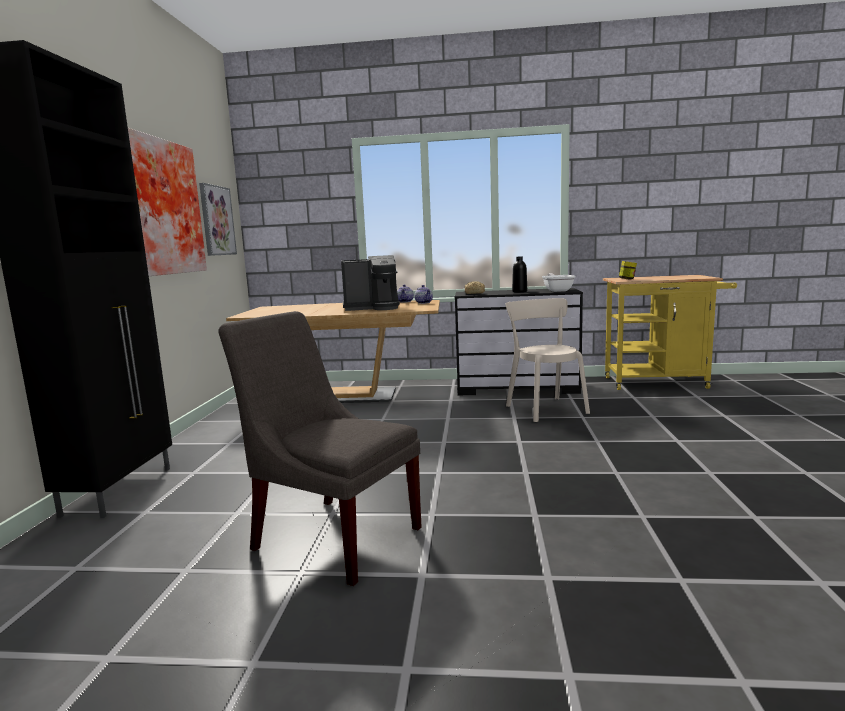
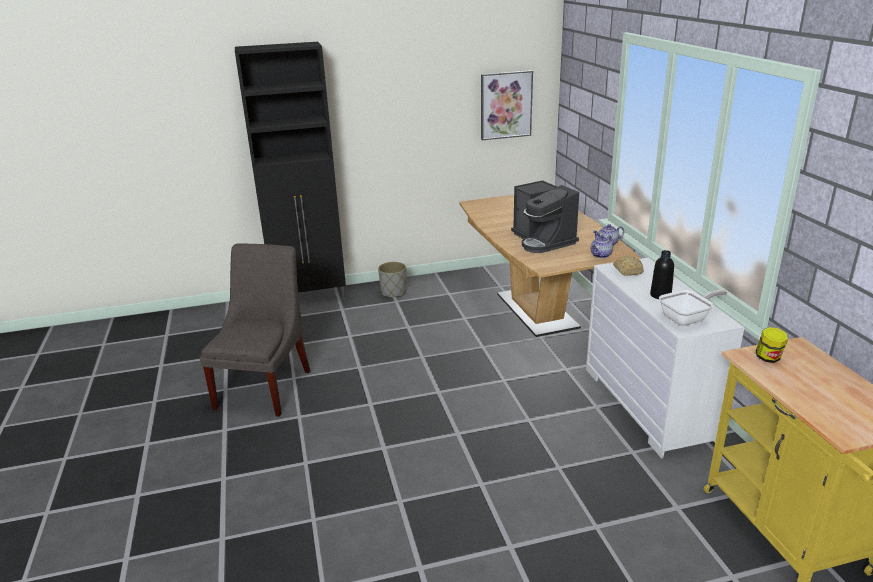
camera: 70 degrees right, 15 degrees up
(158, 207) = (411, 106): picture -> none
(206, 442) = (394, 293): none -> grey planter
(517, 388) = (648, 404): black dresser -> white dresser
(544, 408) = (575, 436): beige chair -> none

